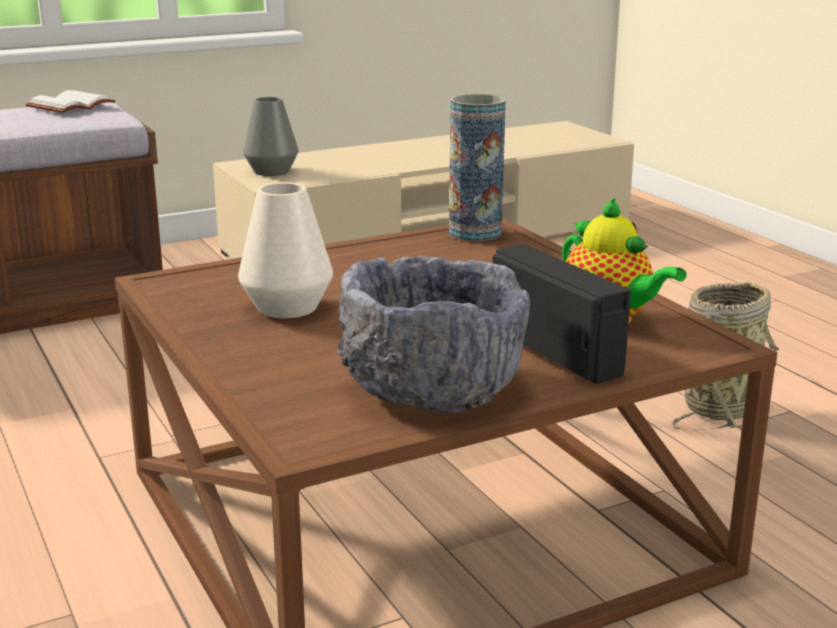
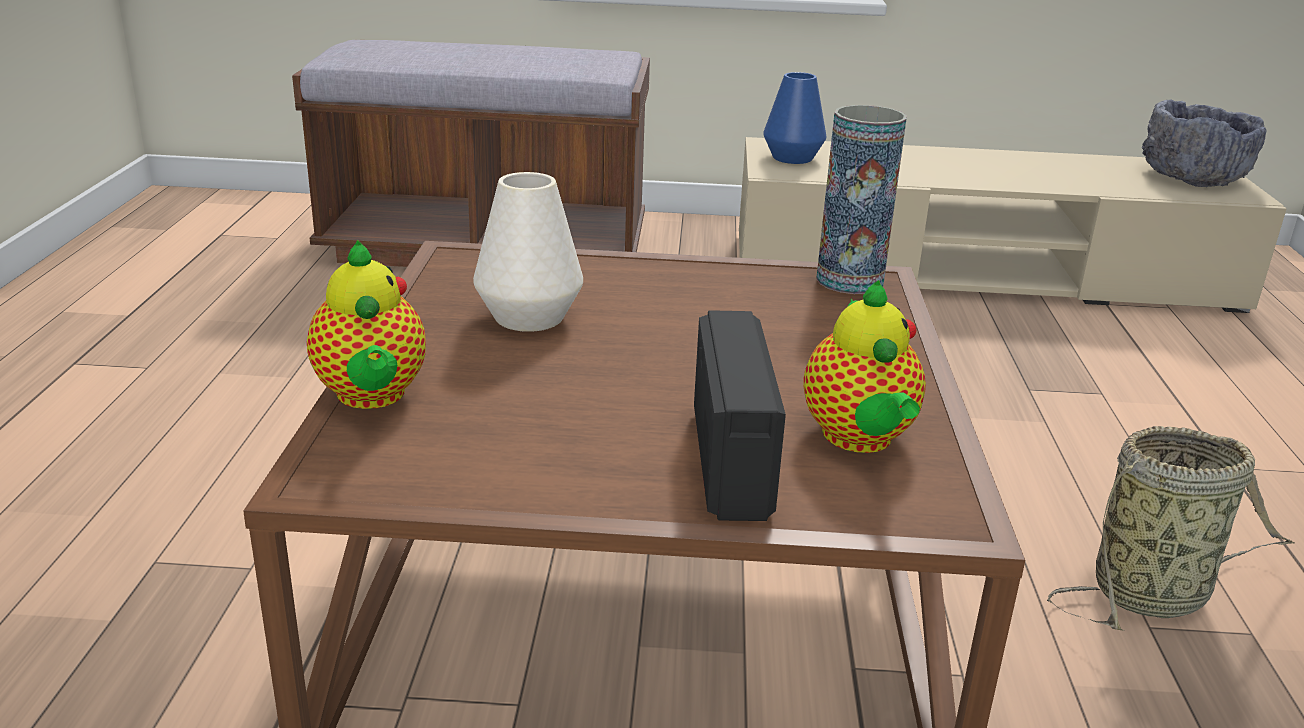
camera: 30 degrees right, 5 degrees up
(71, 106) = (586, 52): white book -> none
(254, 385) = (372, 396): none -> teapot
(272, 171) = (792, 158): grey vase -> blue vase
(432, 386) = (535, 458): grey bowl -> grey bowl (1193, 177)

